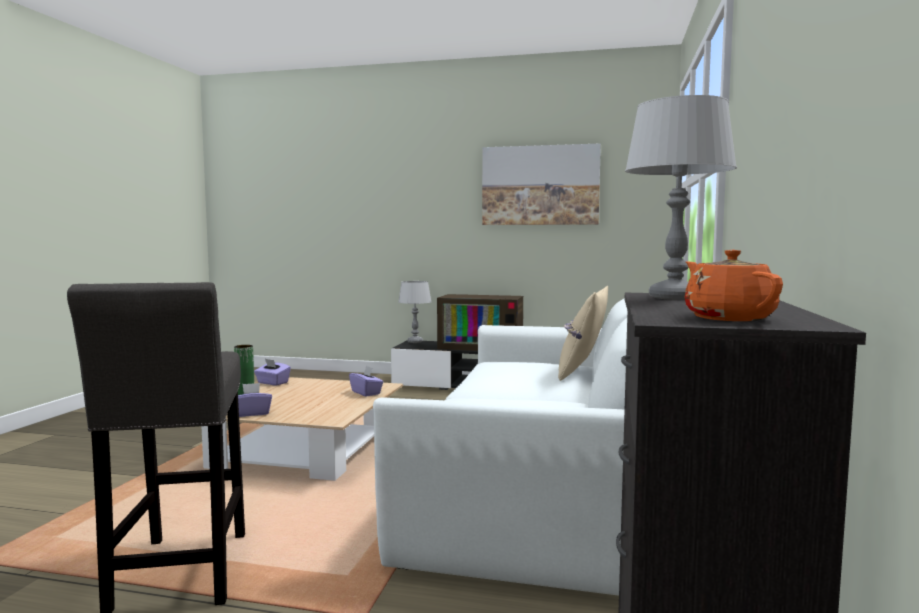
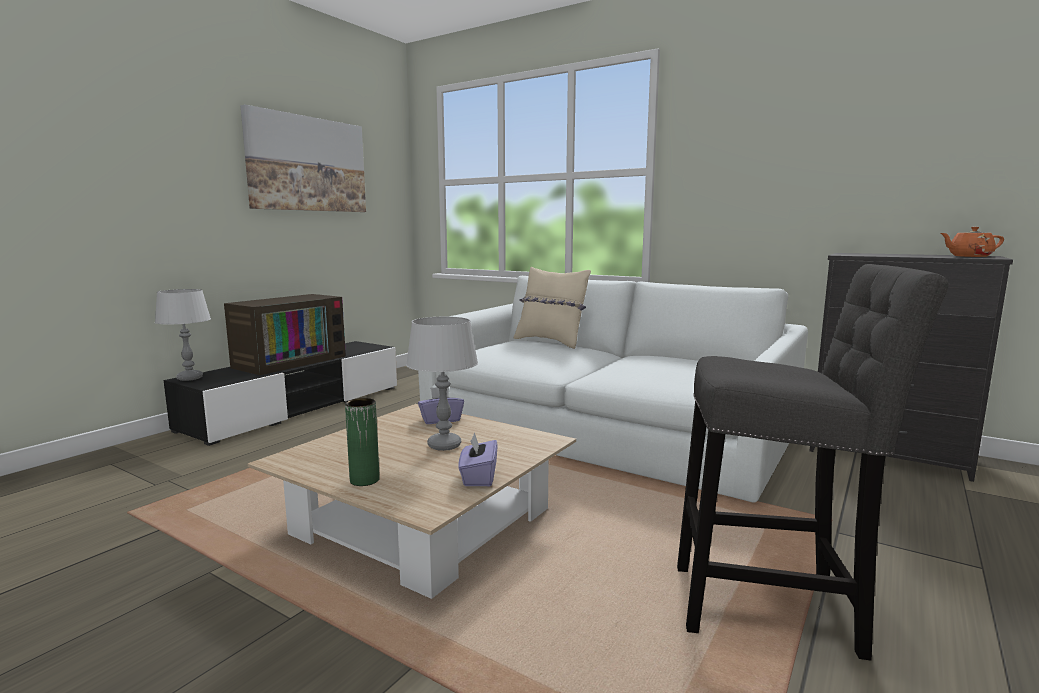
camera: 70 degrees left, 5 degrees up
(272, 383) = (306, 461): purple tissue box -> none
(673, 297) = (865, 255): grey table lamp -> grey table lamp (444, 445)

